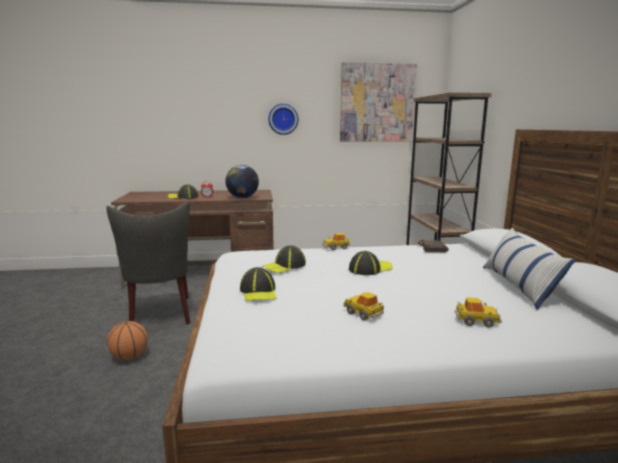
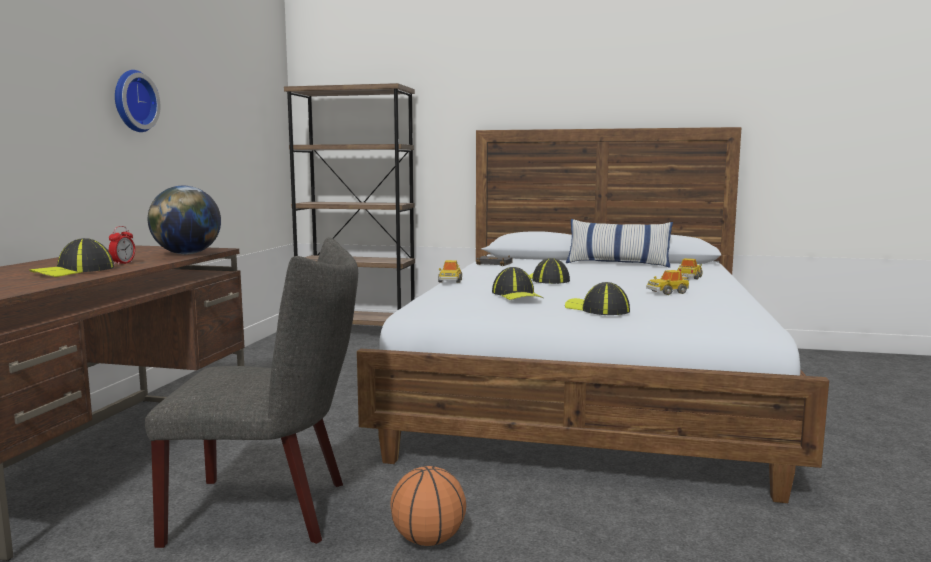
camera: 70 degrees left, 5 degrees down
(259, 292) = (597, 309): cap -> cap turned 135 degrees counterclockwise
(377, 103) = (235, 88): picture -> none

